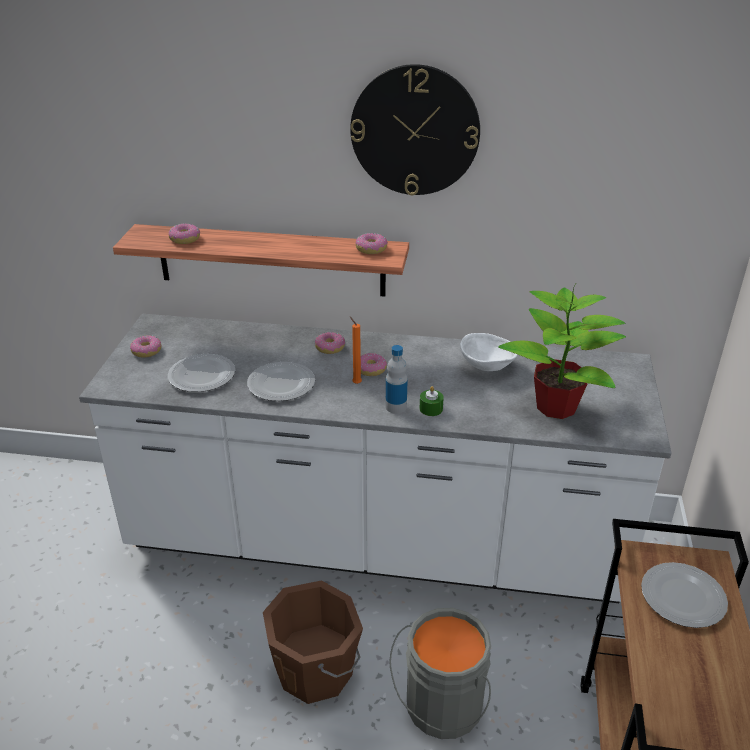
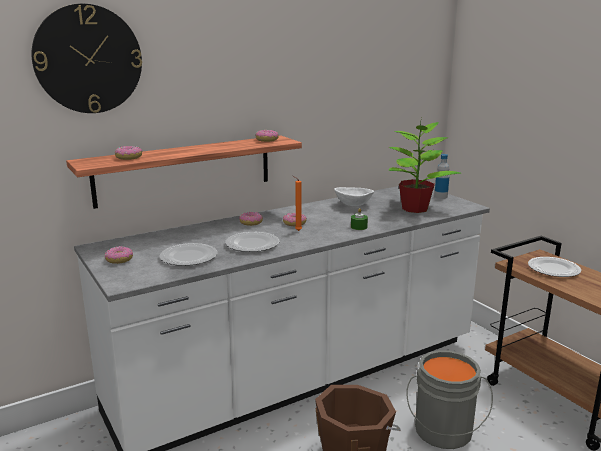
camera: 40 degrees left, 15 degrees down
(396, 407) = (339, 232): bottle -> bottle (440, 197)
(415, 131) = (281, 52): wall clock -> wall clock (88, 59)

